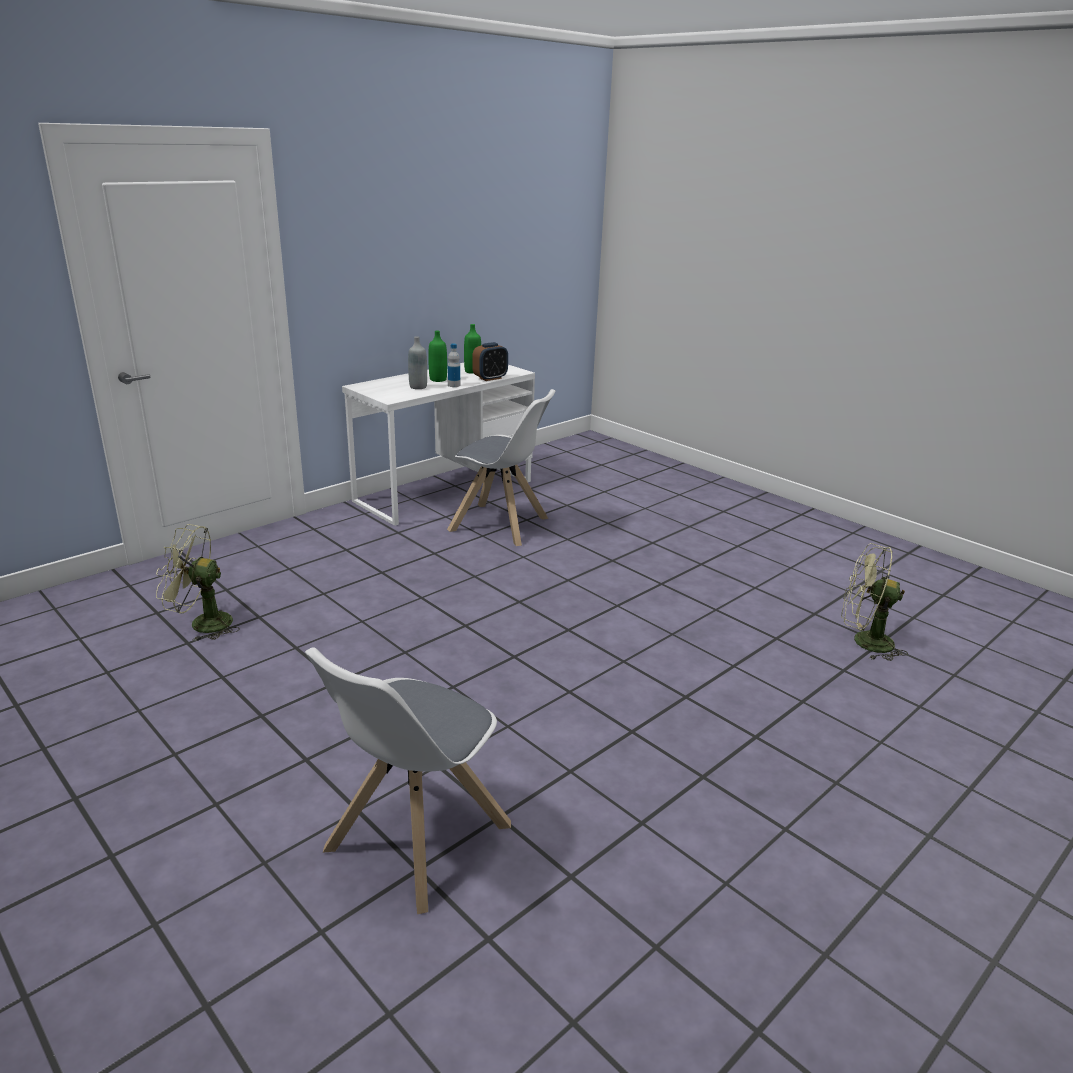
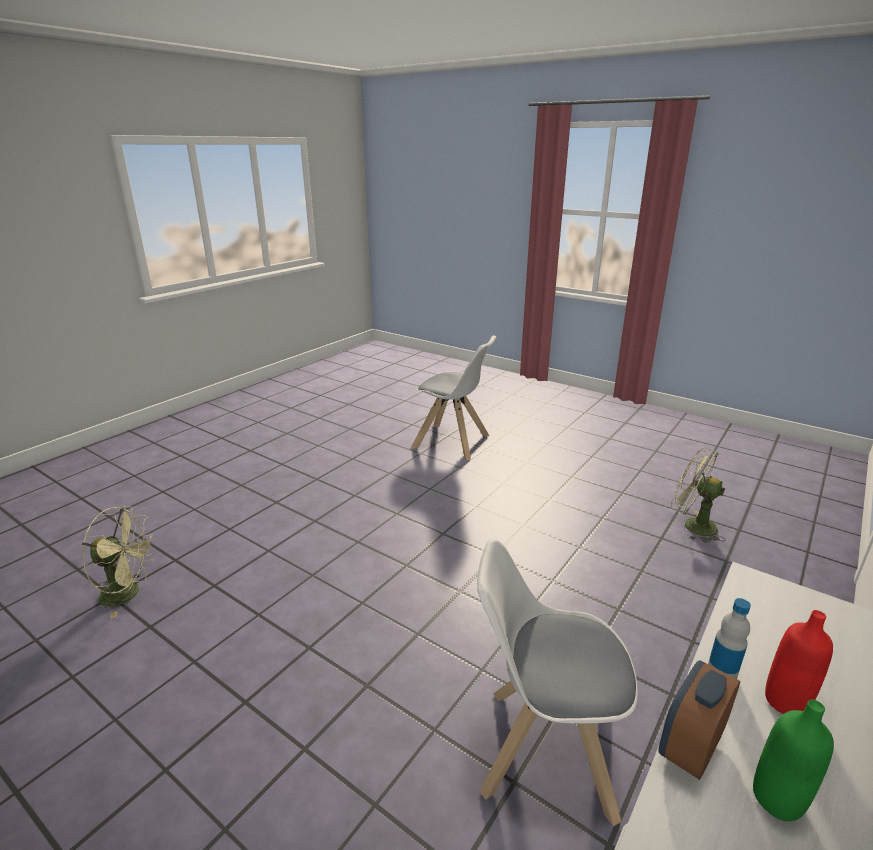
camera: 170 degrees right, 0 degrees up
(202, 624) = (692, 525): green fan -> green fan turned 135 degrees counterclockwise
(414, 840) = (453, 442): chair -> chair turned 90 degrees clockwise
(418, 387) = (773, 645): grey bottle -> none
(438, 379) = (786, 701): green bottle -> red bottle

